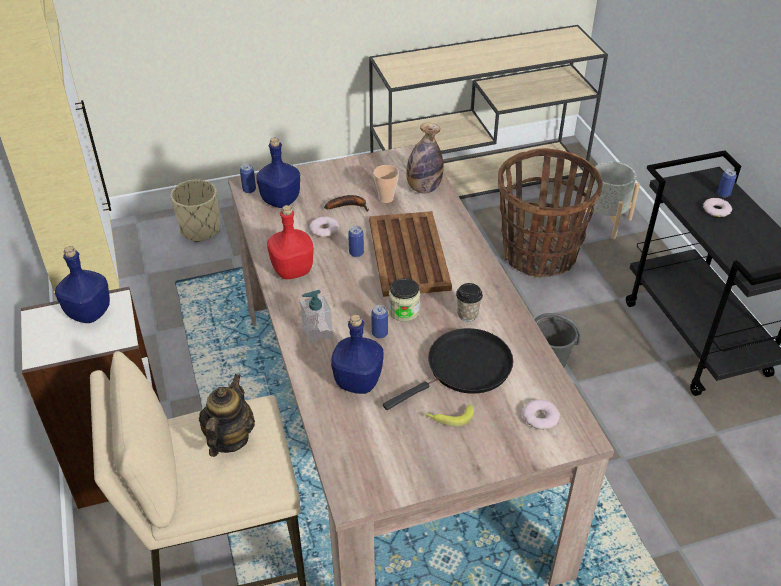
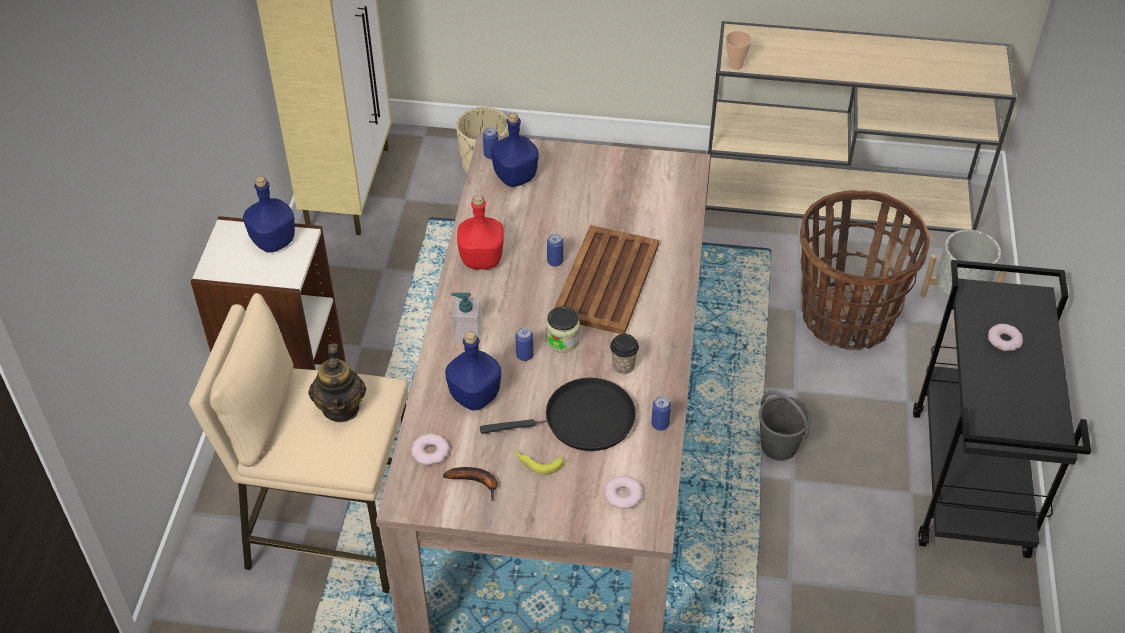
camera: 25 degrees right, 5 degrees up
(229, 438) = (341, 407): teapot -> teapot turned 135 degrees clockwise
(324, 229) = (539, 225): donut -> donut (430, 452)
(349, 206) = (580, 206): banana -> banana (476, 482)
(386, 198) = (624, 209): cup -> cup (735, 65)
(423, 188) = (671, 209): bottle -> none
(723, 194) = (1029, 323): can -> can (660, 424)

